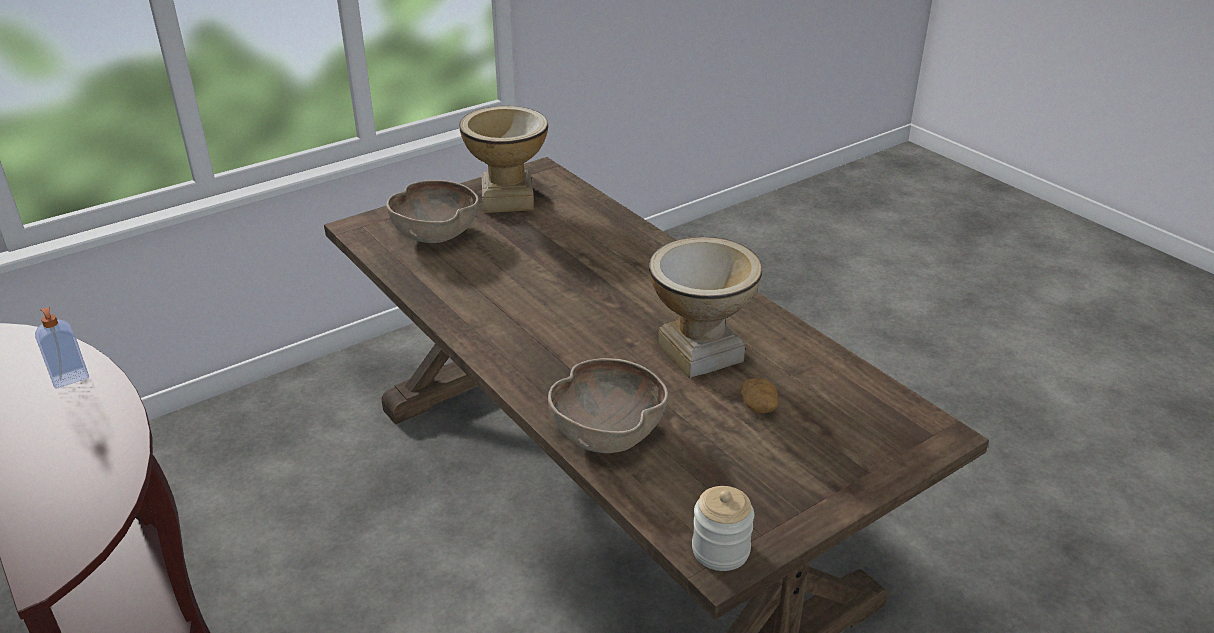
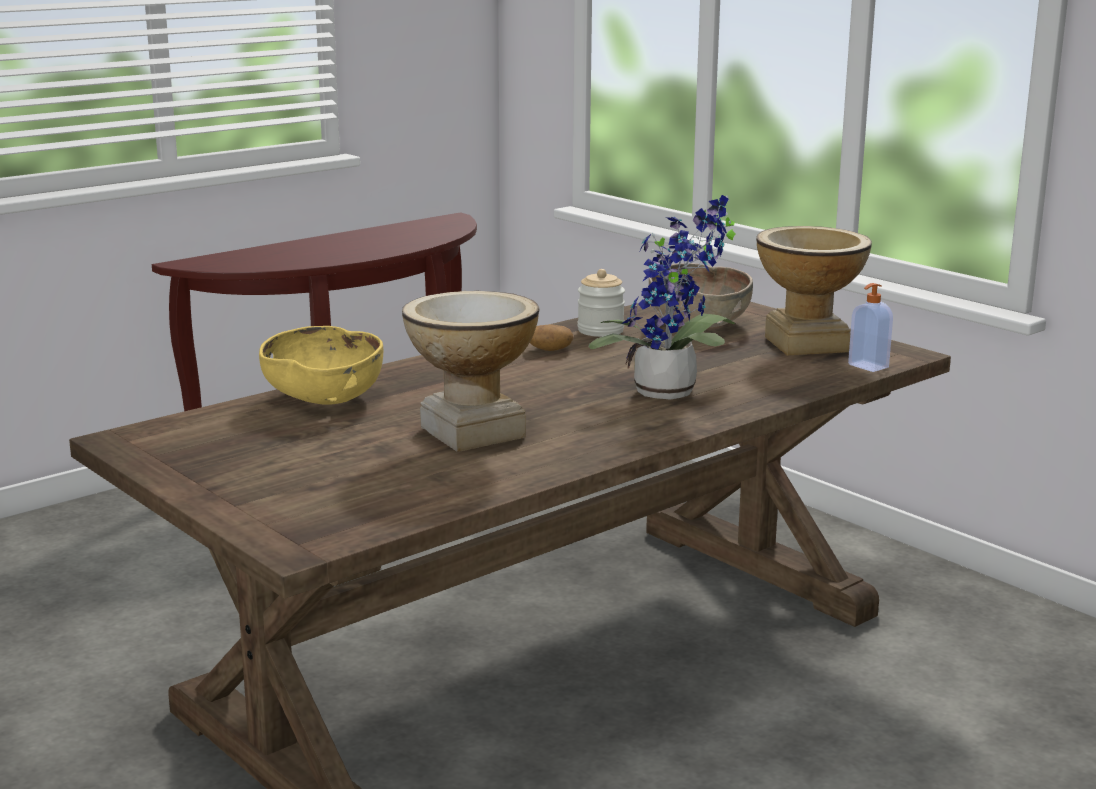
camera: 85 degrees right, 15 degrees down
(70, 378) = (400, 243): soap dispenser -> soap dispenser (867, 366)
(607, 433) = (325, 398): brown bowl -> yellow bowl
(616, 263) = (671, 394): none -> potted plant
(720, 550) = (138, 439): jar -> jar (600, 331)
(759, 406) = (365, 457): potato -> potato (549, 349)

